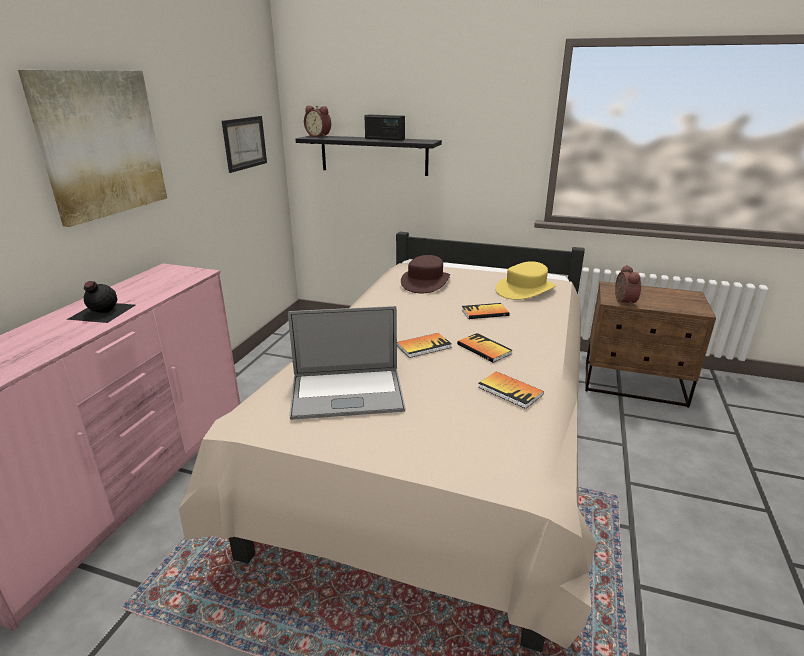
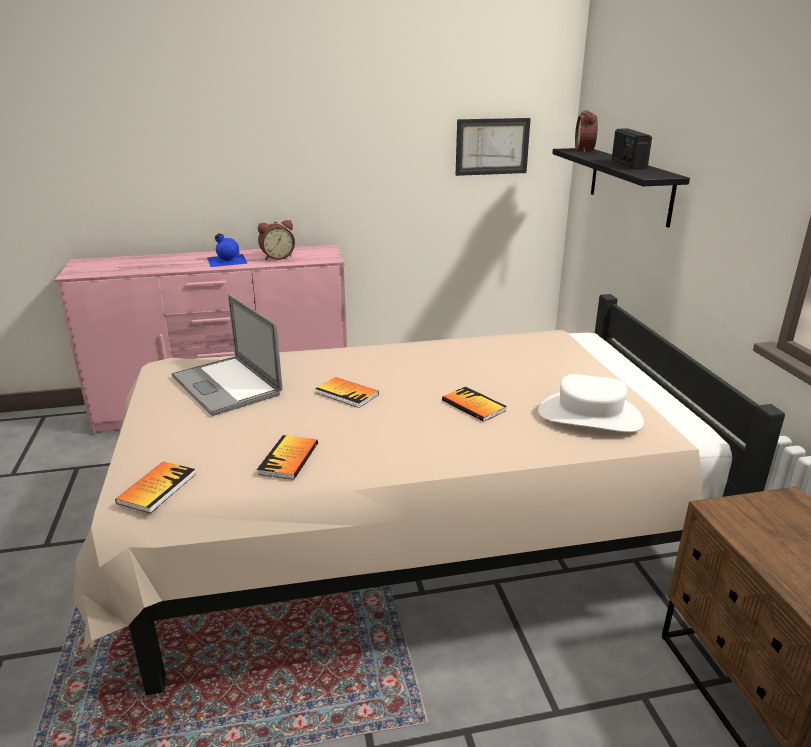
camera: 60 degrees right, 0 degrees up
(101, 144) = (293, 129): picture -> none
(101, 312) = (226, 260): black bottle -> blue bottle
(425, 282) = (518, 355): brown hat -> none
(484, 349) = (373, 425): book -> book (157, 488)
(525, 289) = (589, 416): yellow hat -> white hat
(622, 301) = (735, 521): alarm clock -> alarm clock (277, 257)

